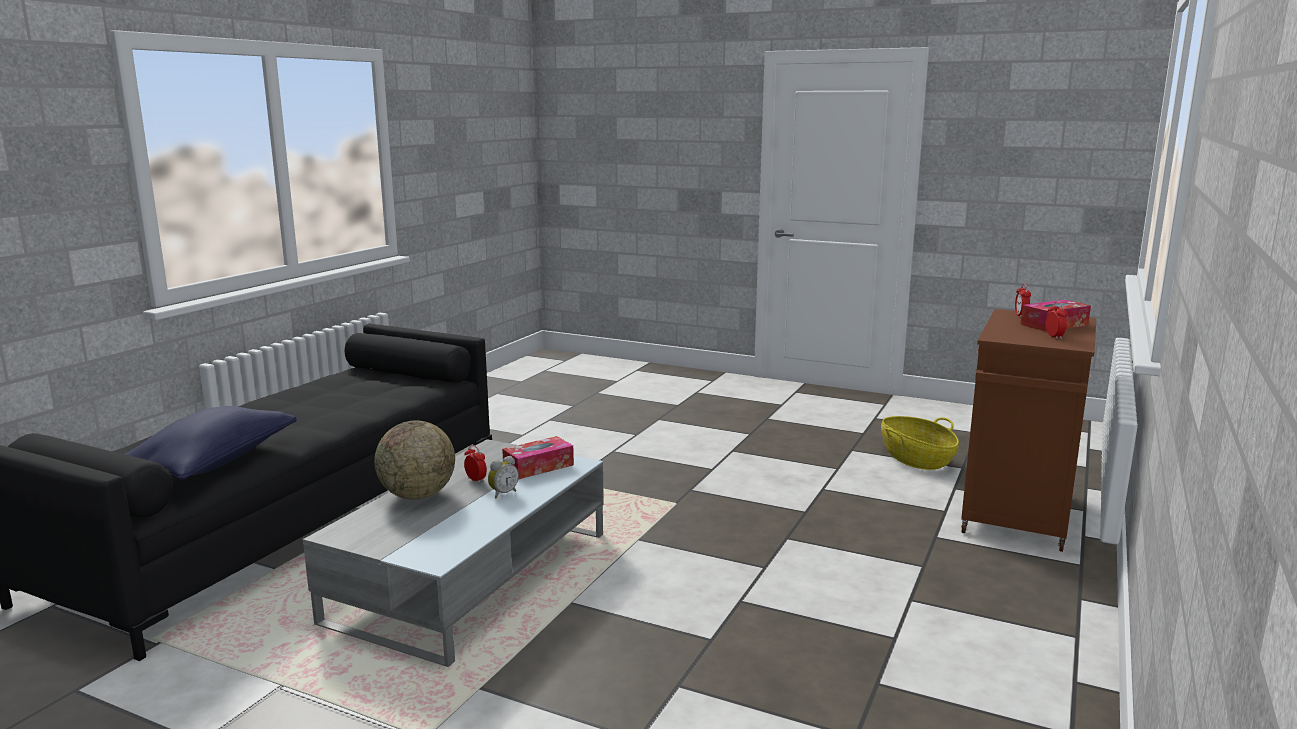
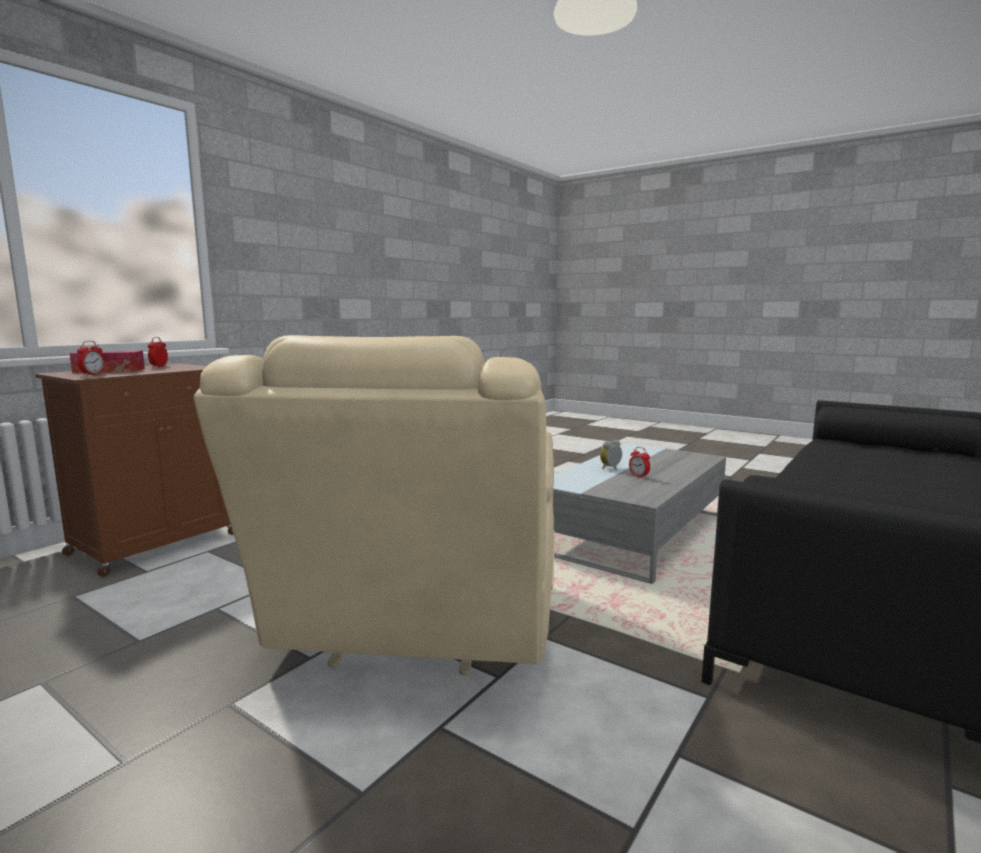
camera: 170 degrees left, 5 degrees down
(210, 464) = (846, 451): blue pillow -> none
(418, 495) = (676, 470): globe -> none
(538, 467) = (590, 482): tissue box -> none
(676, 465) = (416, 633): none -> beige armchair
(916, 459) = (92, 615): basket -> none

